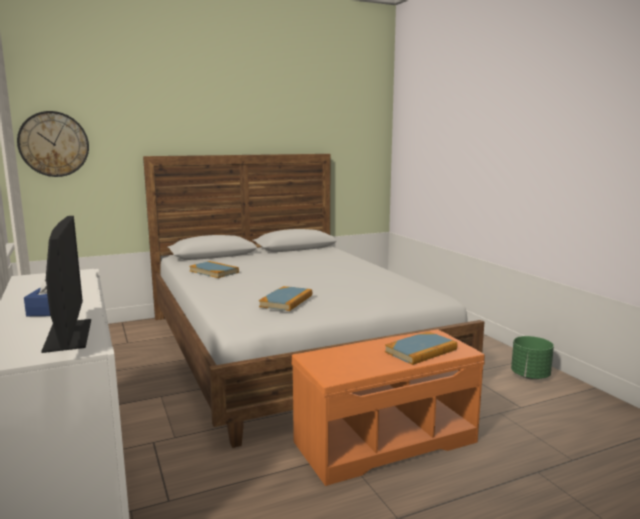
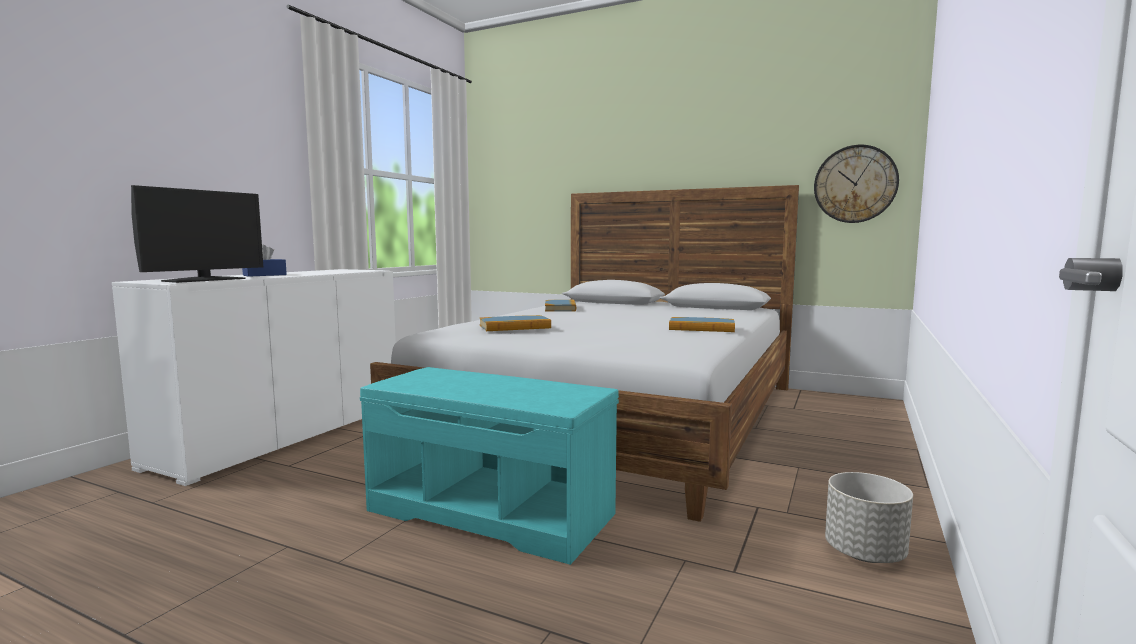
camera: 50 degrees right, 5 degrees down
(54, 144) = (505, 185): wall clock -> wall clock (855, 184)
(386, 441) = (493, 511): orange bench -> turquoise bench
(421, 351) = (519, 394): book -> book (701, 328)
(530, 376) = (864, 554): green planter -> grey planter

